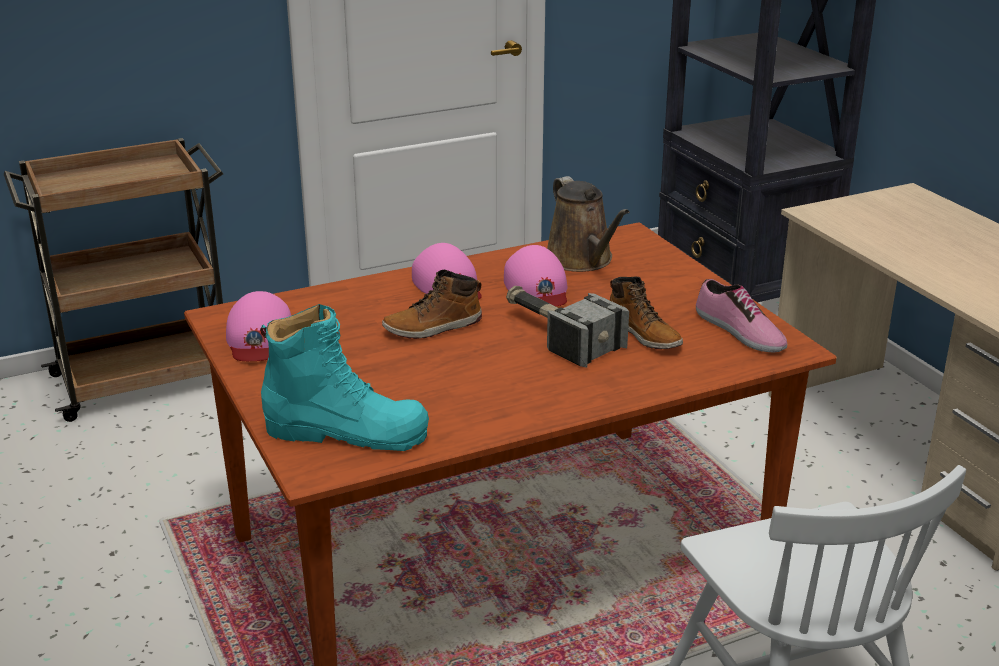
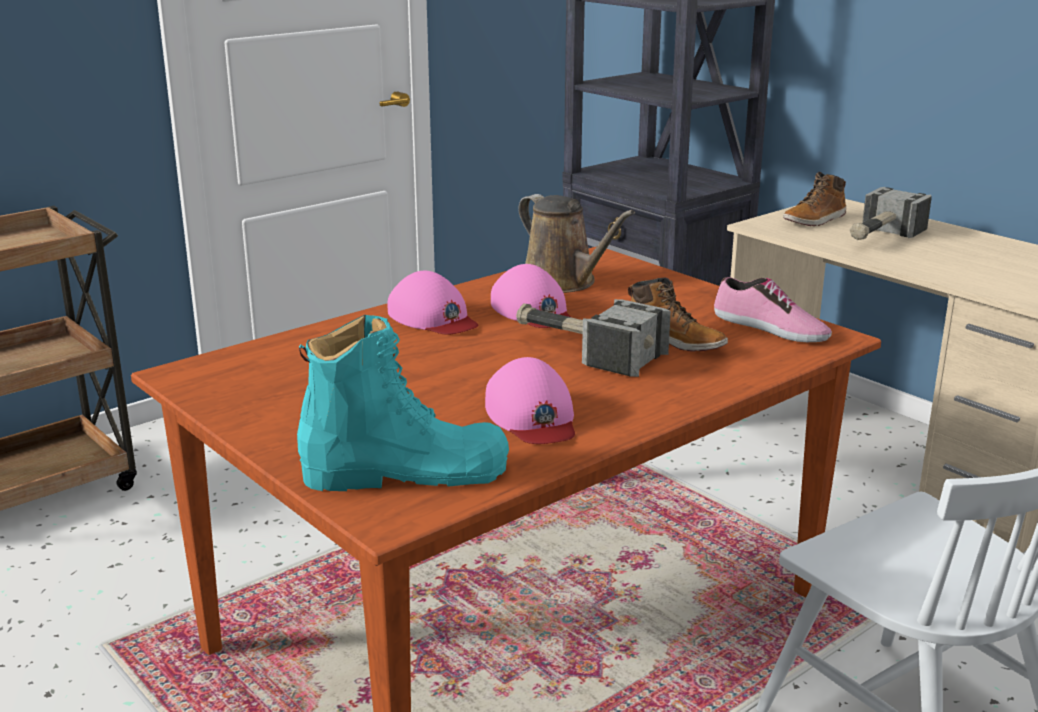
camera: 15 degrees left, 5 degrees down
(259, 338) = (240, 390): pink cap -> pink cap (532, 416)
(433, 327) = (442, 358): boot -> boot (815, 220)
(925, 239) = (880, 237): none -> hammer

